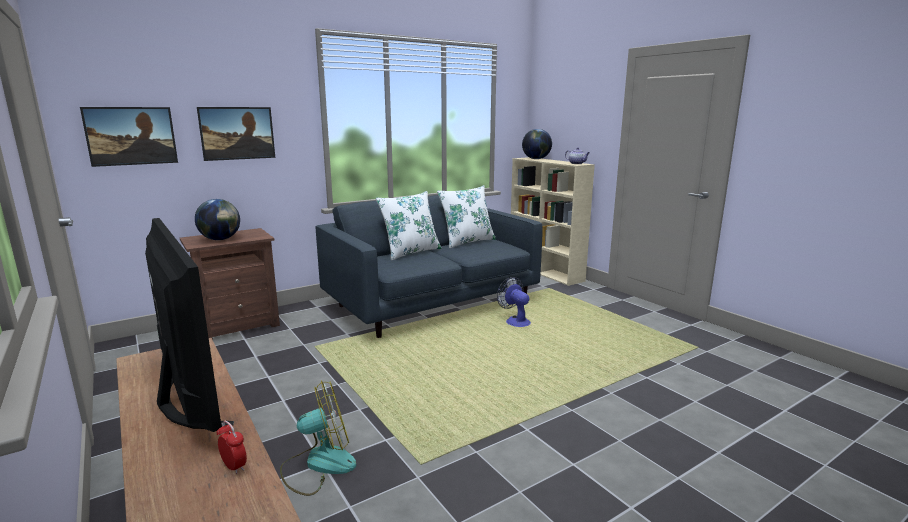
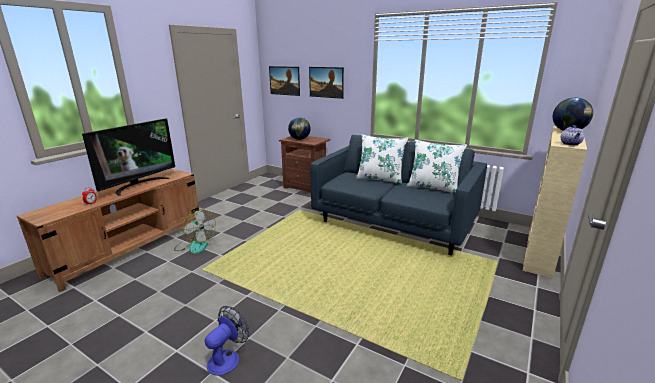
camera: 65 degrees right, 5 degrees up
(515, 321) = (402, 259): fan -> fan (227, 358)

